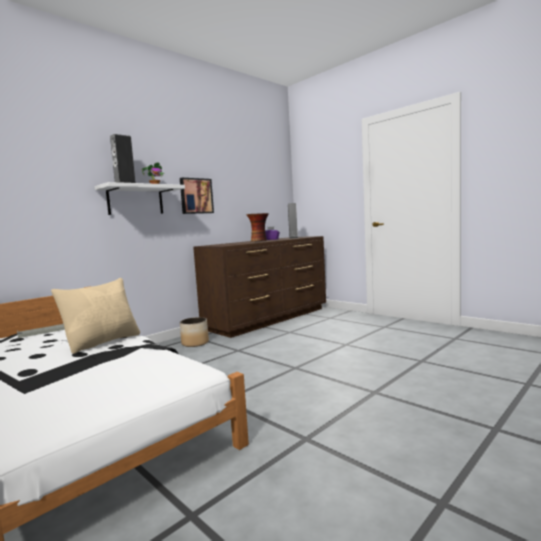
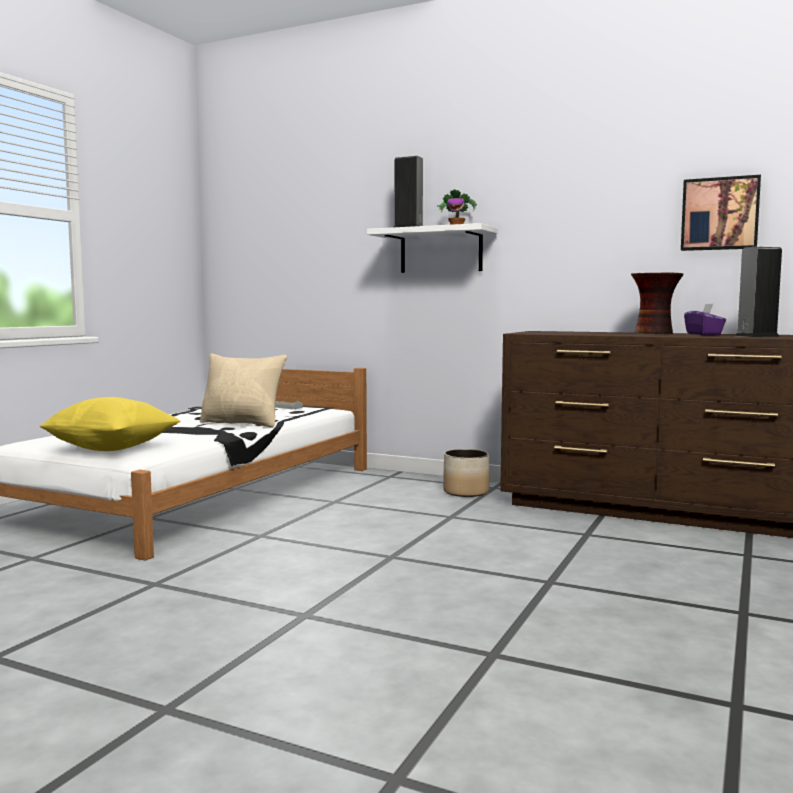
camera: 70 degrees right, 0 degrees up
(151, 382) = (111, 449): none -> yellow pillow
(196, 196) = (550, 239): picture -> picture (720, 214)

